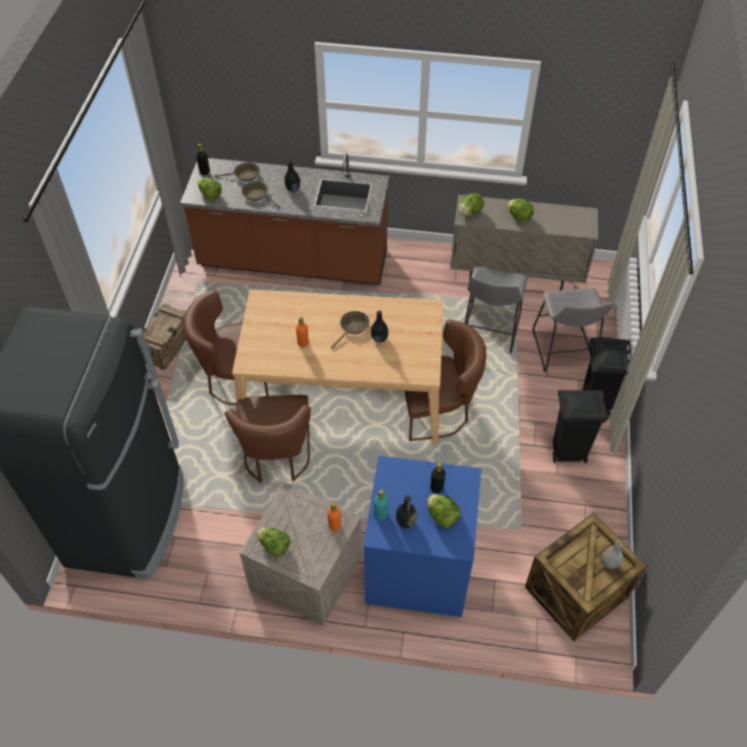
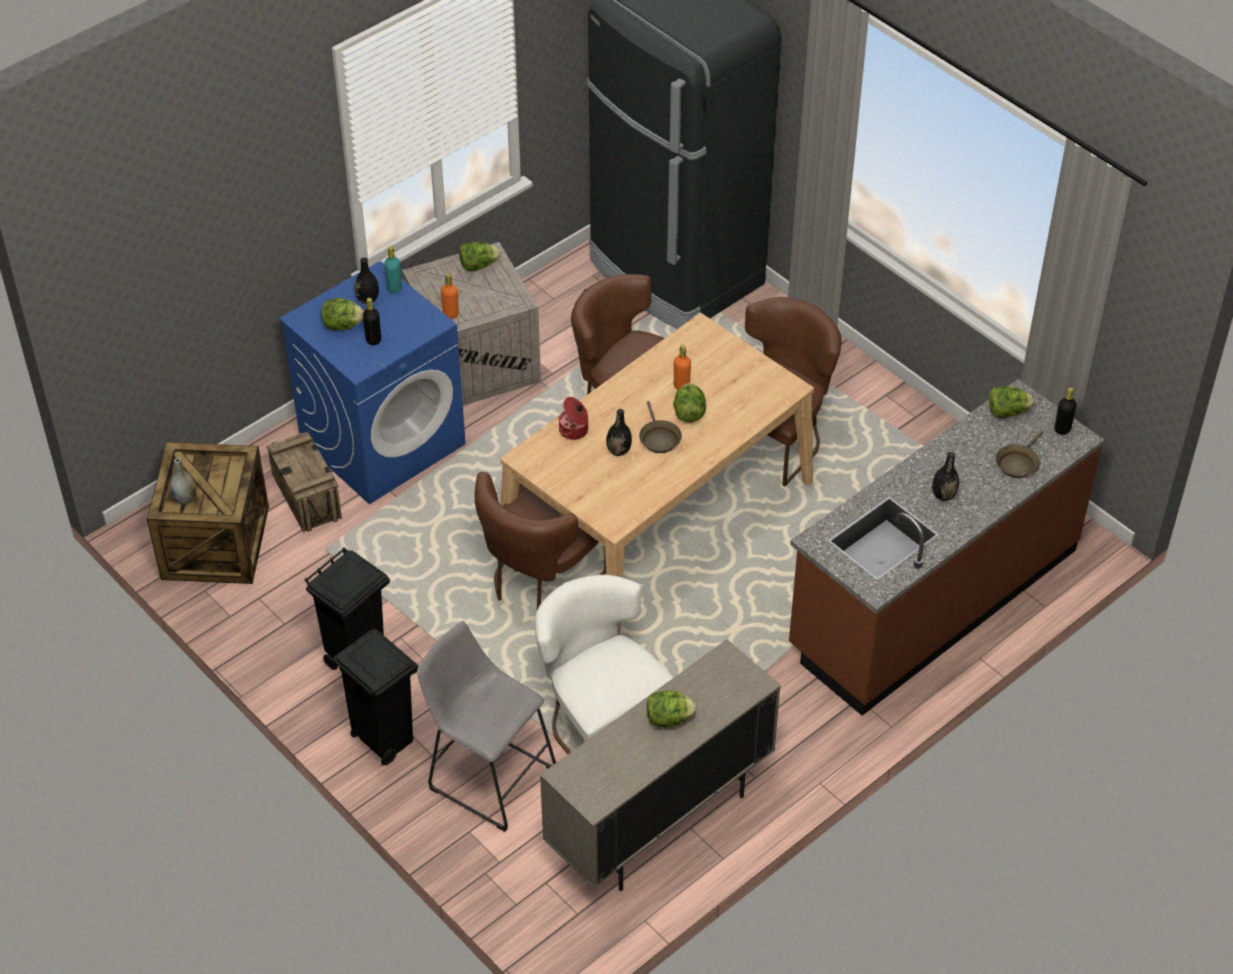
camera: 130 degrees right, 5 degrees down
(167, 346) = (892, 406): crate -> crate (307, 497)
(257, 195) = (963, 454): brown frying pan -> none
(385, 367) = (574, 430): none -> cooking pot
(470, 212) = (732, 671): lettuce -> lettuce (689, 413)
(489, 332) = (601, 721): grey stool -> white chair

